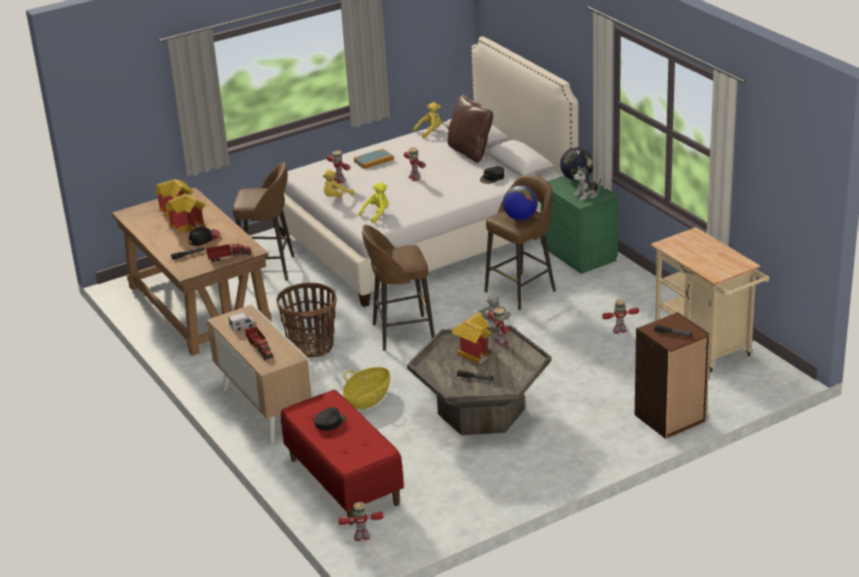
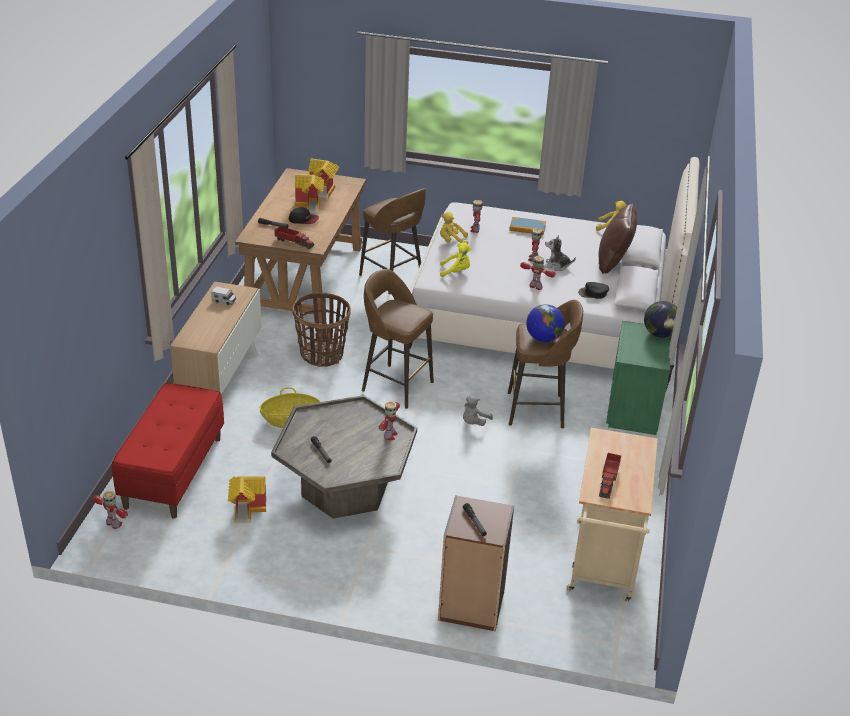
camera: 40 degrees right, 5 degrees up
(260, 348) = (205, 324): toy truck -> toy truck (608, 480)
(329, 422) = (173, 414): black cap -> none
(472, 352) = (355, 430): toy house -> toy house (248, 509)
(586, 195) = (643, 353): plush toy -> plush toy (556, 266)
(619, 331) = (558, 498): toy robot -> toy robot (536, 287)

